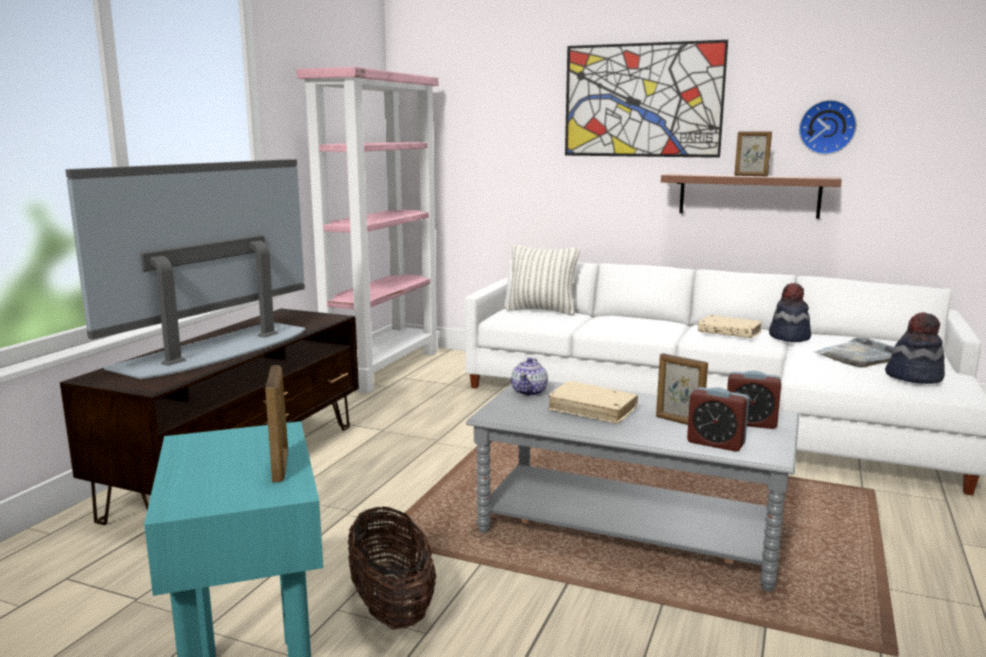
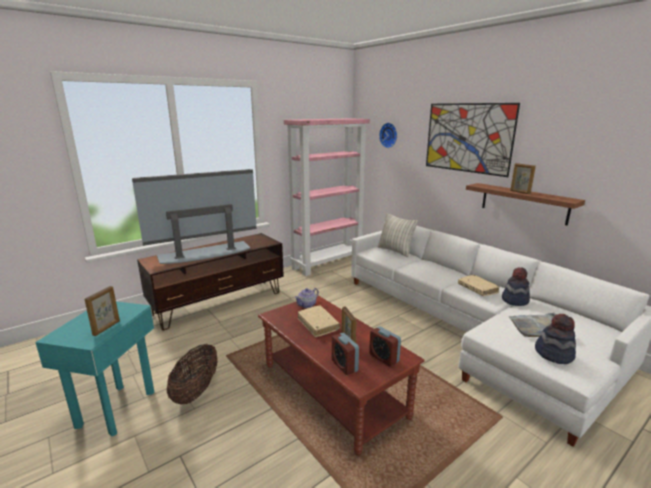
camera: 30 degrees right, 5 degrees up
(630, 530) = (333, 390): grey coffee table -> brown coffee table
(827, 127) = (579, 165): wall clock -> wall clock (389, 135)

